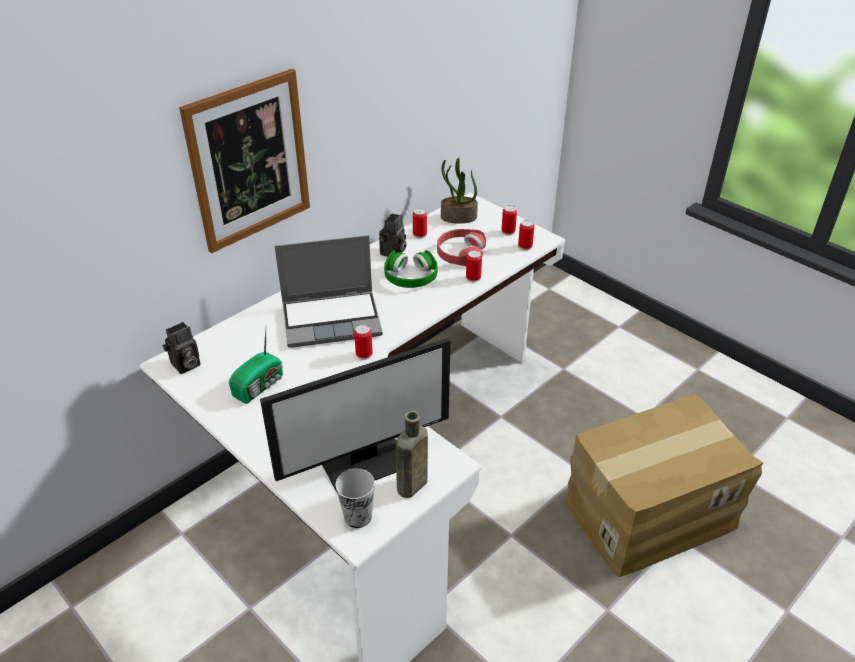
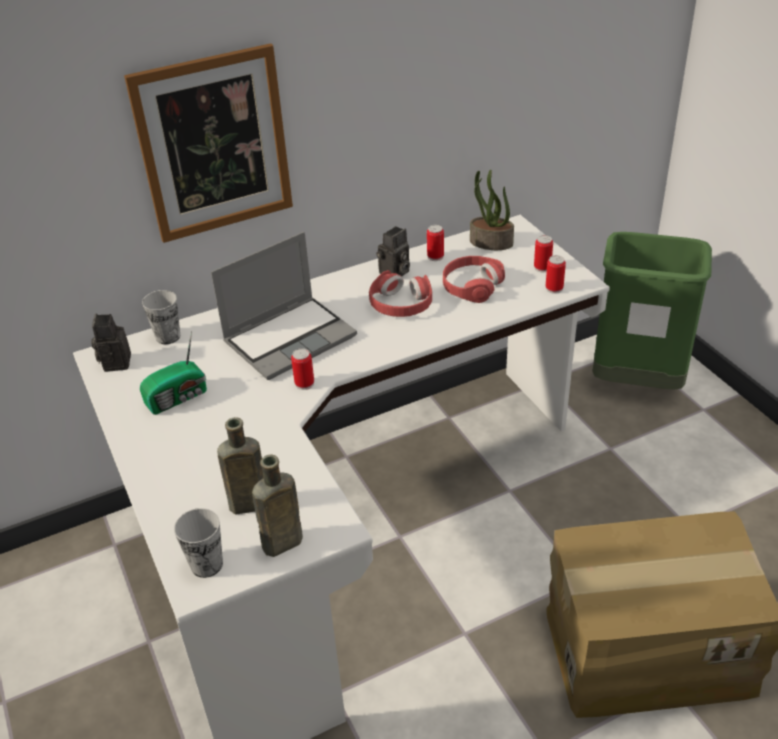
camera: 20 degrees right, 0 degrees up
(185, 365) = (115, 362): camera -> camera turned 105 degrees clockwise
(223, 336) = (168, 336): none -> cup
(332, 319) = (290, 338): laptop -> laptop turned 45 degrees counterclockwise
(366, 461) = (246, 505): monitor -> brown bottle
(411, 277) = (401, 304): green headphones -> red headphones
(473, 278) = (472, 316): can -> none
(563, 315) = (637, 383): none -> green trash can

